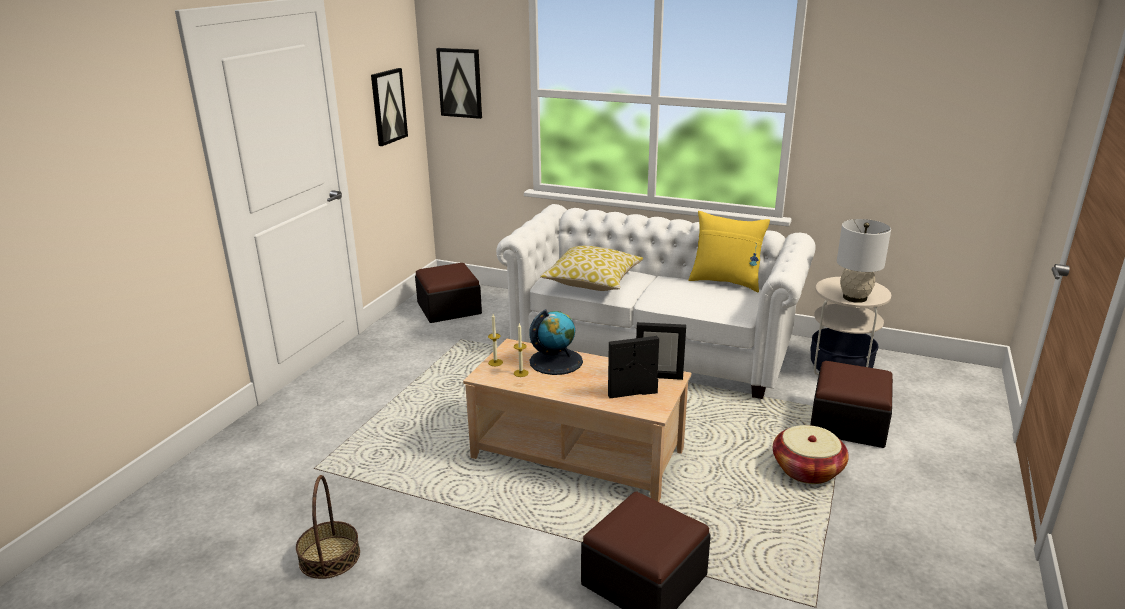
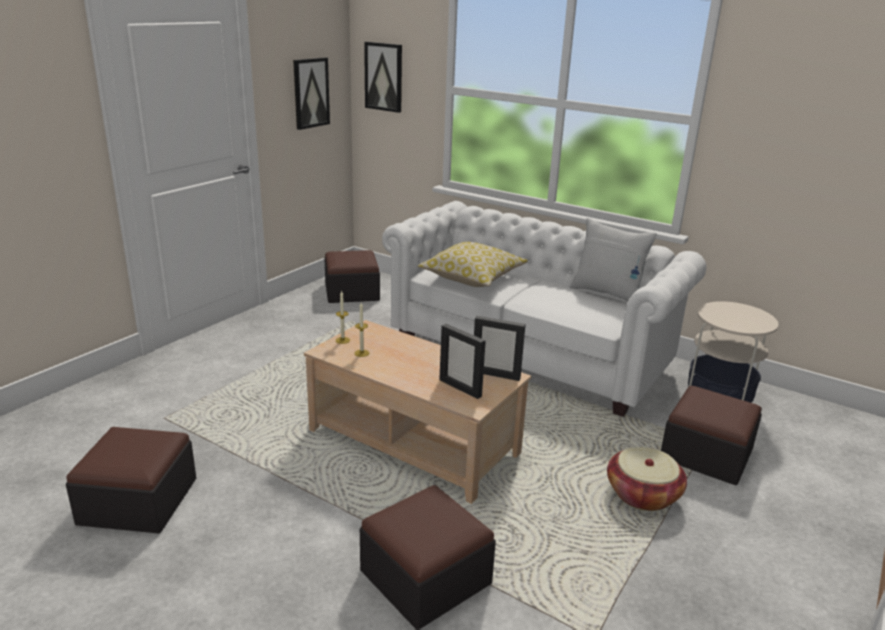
camera: 10 degrees right, 0 degrees up
(329, 557) = (138, 501): basket -> ottoman
(556, 361) = (401, 347): globe -> none
(632, 394) = (461, 387): picture frame -> picture frame turned 135 degrees counterclockwise
(725, 283) = (606, 294): yellow pillow -> grey pillow
(854, 297) = (735, 324): white table lamp -> none

